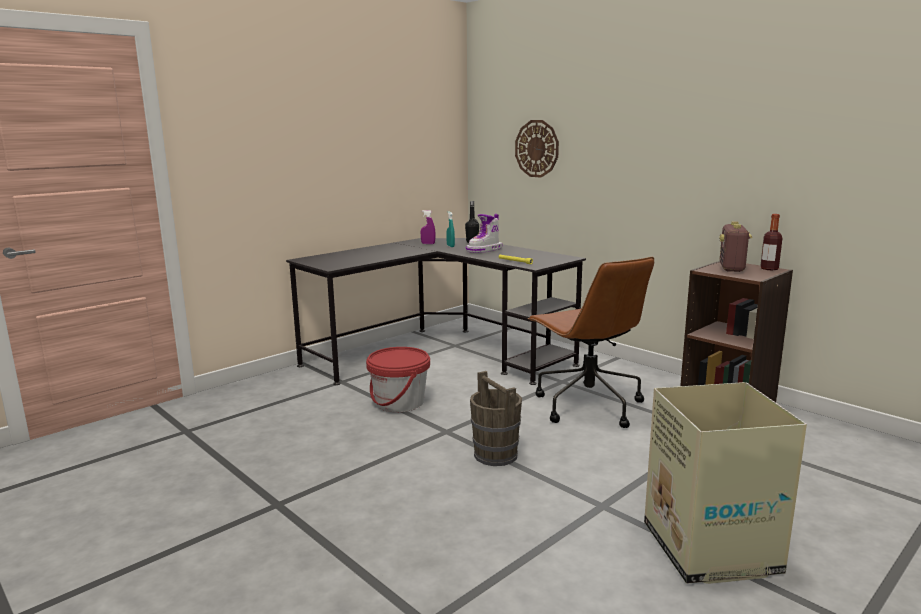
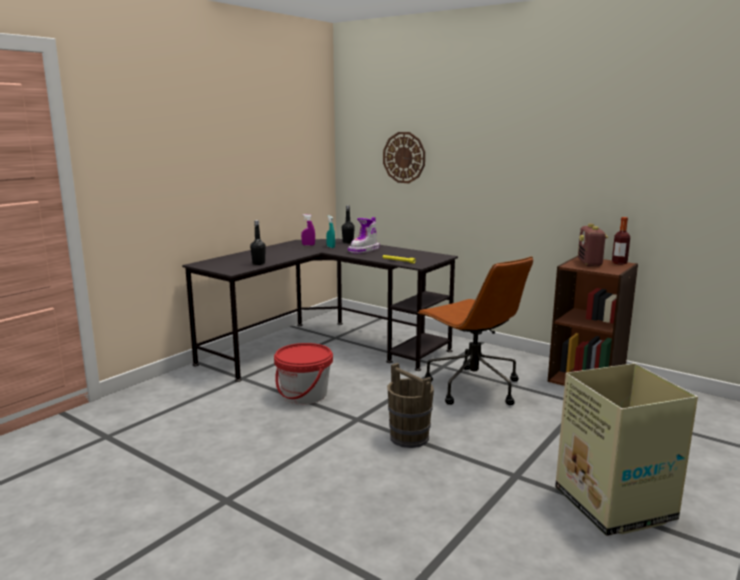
camera: 10 degrees left, 0 degrees up
(364, 260) = (258, 263): none -> black bottle

